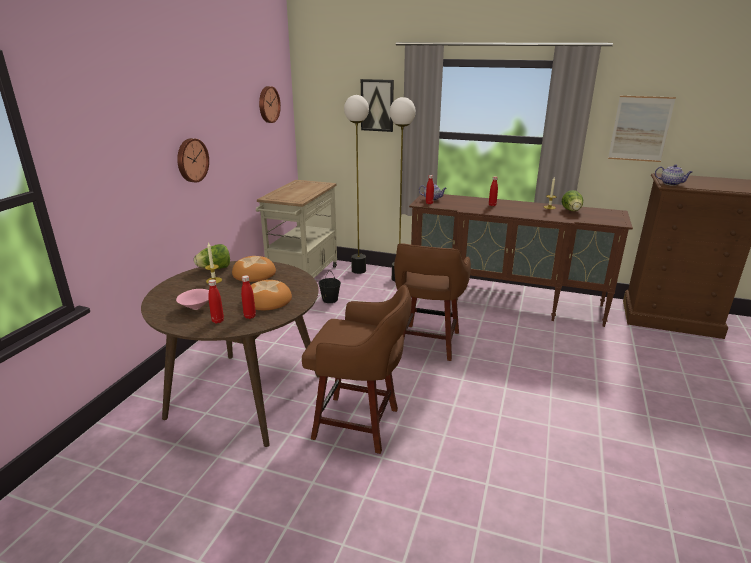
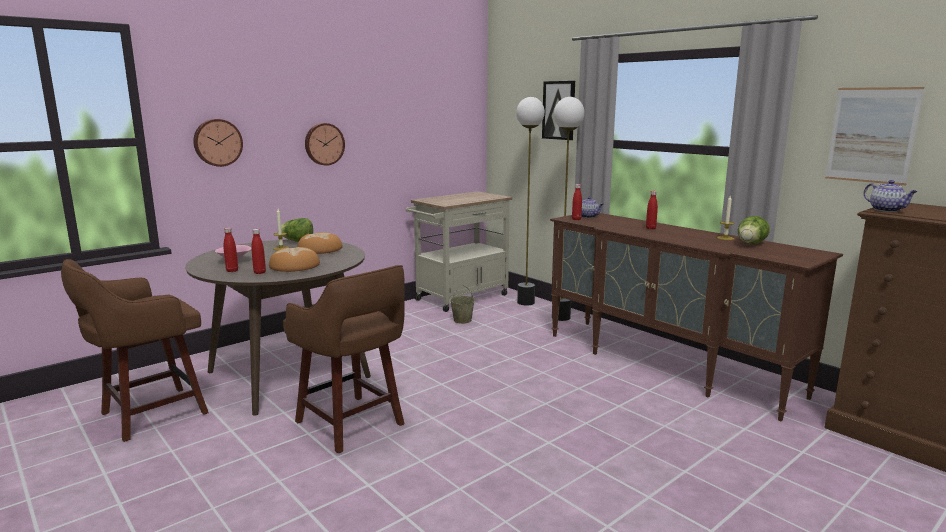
camera: 30 degrees right, 10 degrees down
(268, 104) = (444, 106): wall clock -> wall clock (217, 142)
(329, 299) = (462, 320): black bucket -> beige bucket
(427, 344) = (513, 380): brown stool -> brown stool (149, 415)

